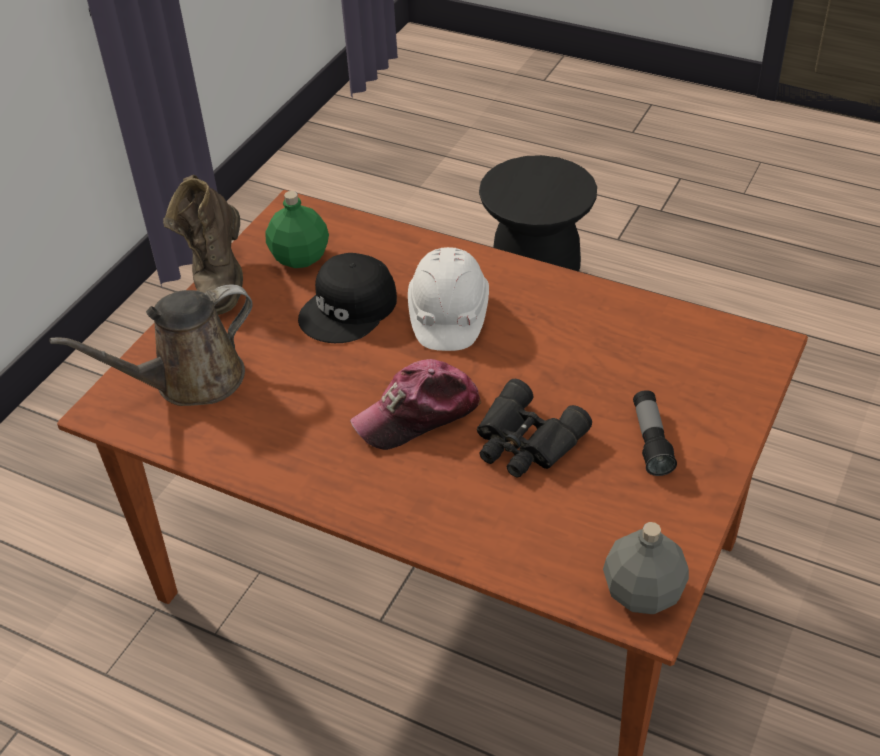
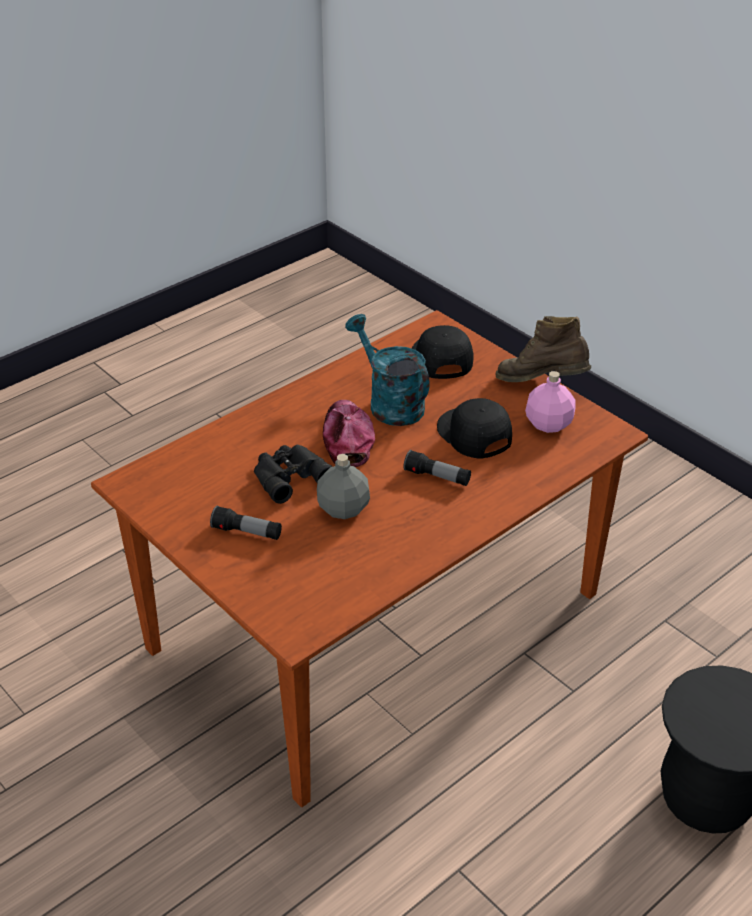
camera: 110 degrees right, 5 degrees down
(190, 381) = (440, 358): brown watering can -> black cap
(299, 257) = (549, 424): green bottle -> pink bottle
(319, 398) = (390, 403): none -> turquoise watering can
(448, 315) = (437, 477): white hard hat -> flashlight
(643, 593) = (139, 485): grey bottle -> grey bottle (342, 508)

